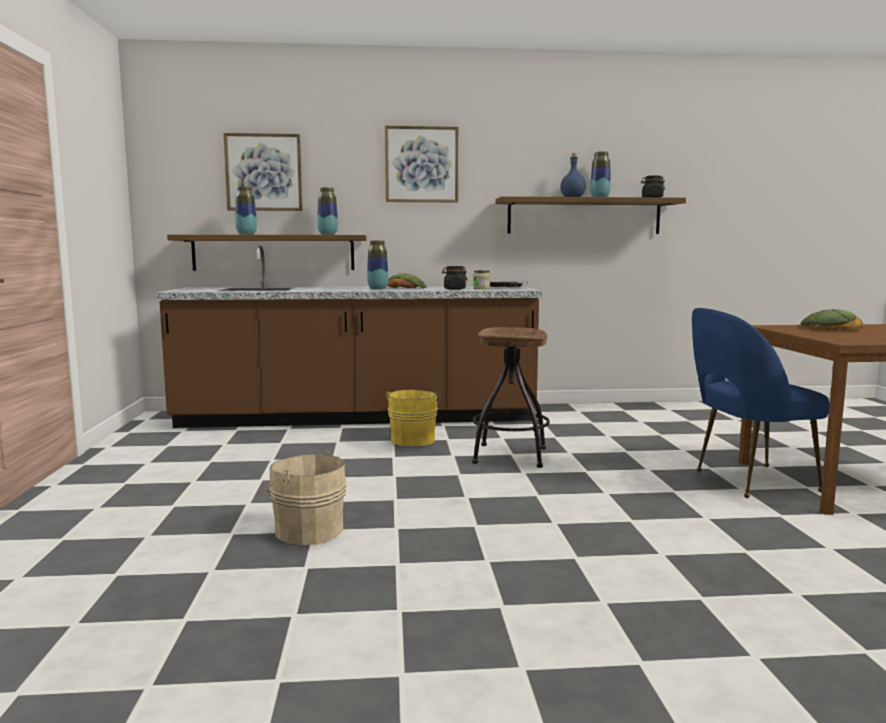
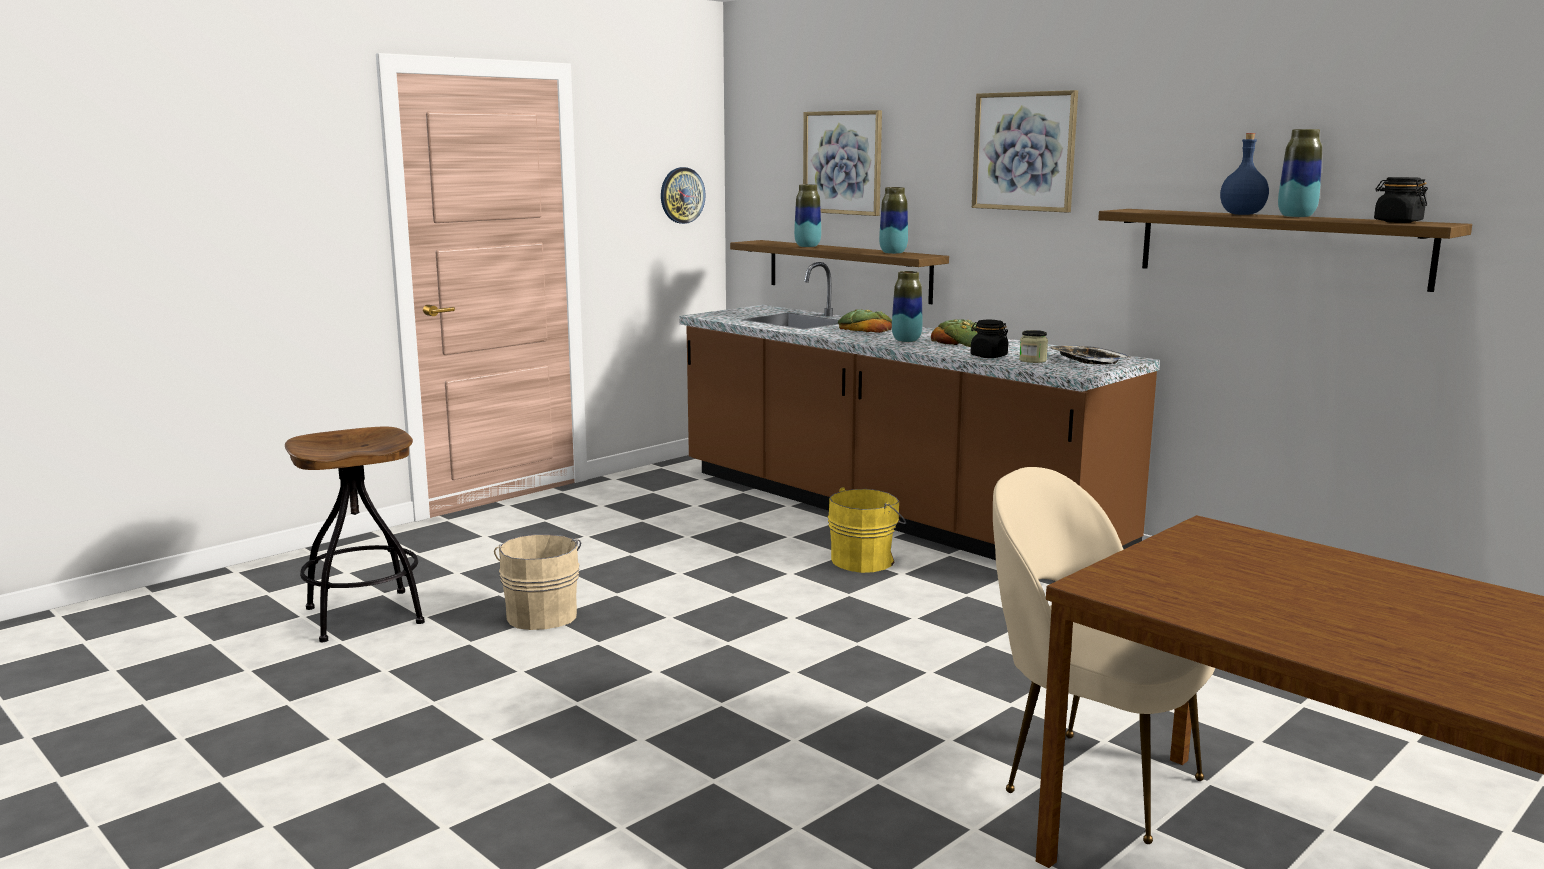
camera: 50 degrees right, 5 degrees up
(112, 195) = (682, 195): none -> wall clock
(510, 455) = (907, 618): brown stool -> brown stool (365, 615)
(747, 481) = (1088, 779): blue chair -> beige chair
(830, 328) = (1289, 560): bread -> bread (866, 329)

